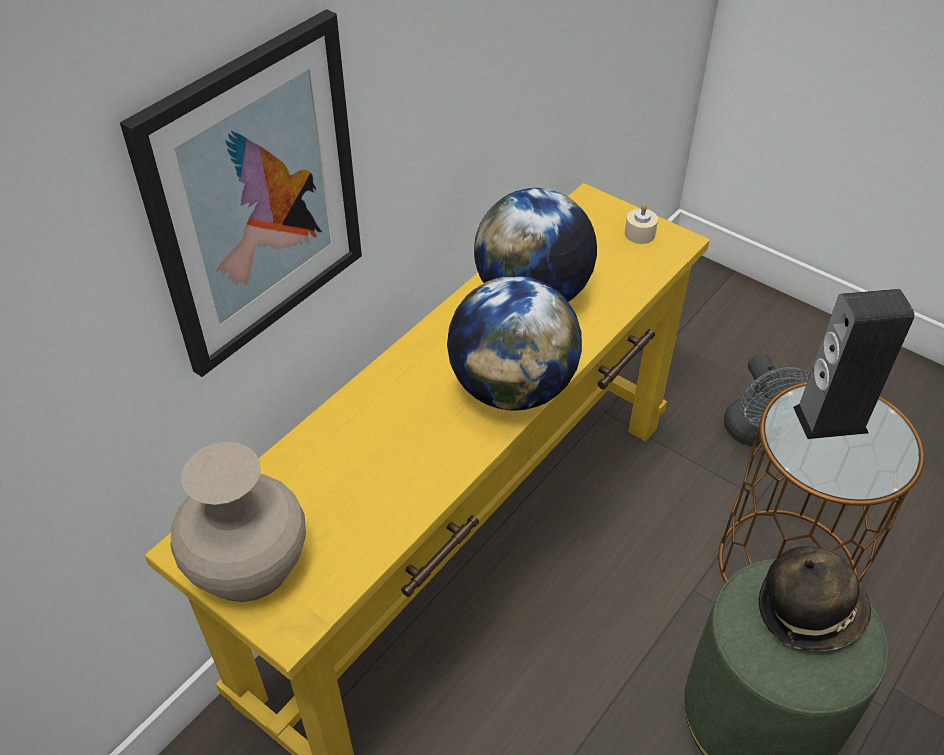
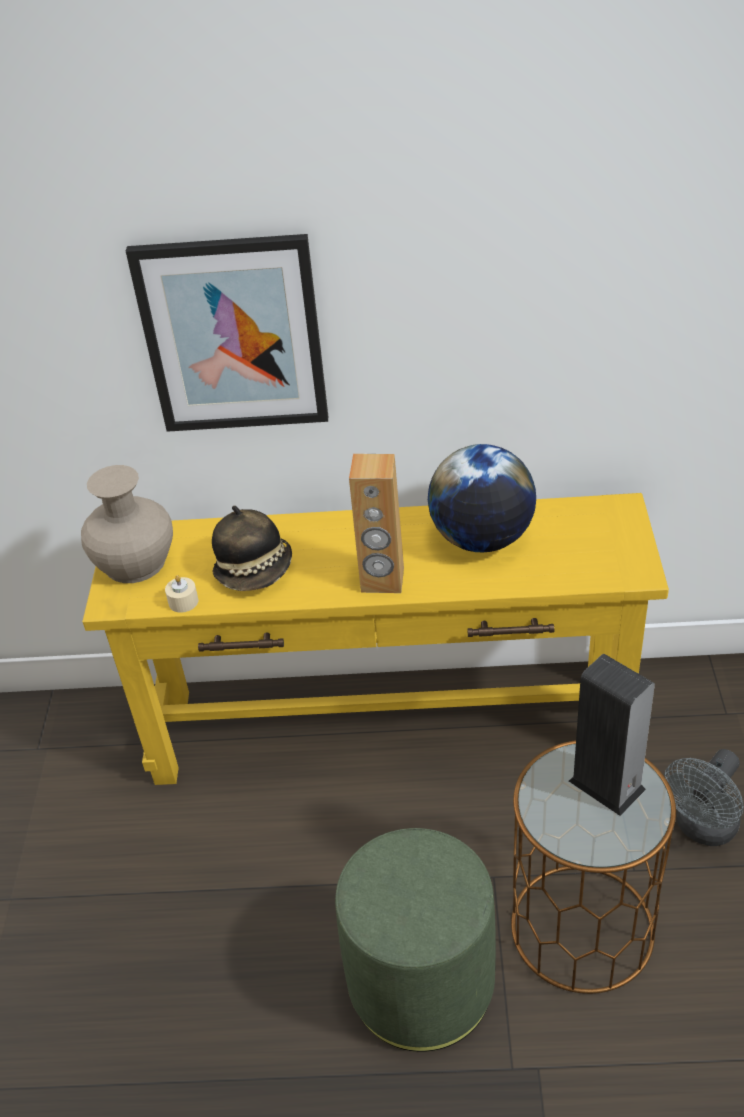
camera: 55 degrees right, 5 degrees down
(512, 388) = (382, 580): globe -> brown speaker
(639, 234) = (621, 551): beige candle -> beige candle (183, 601)
(809, 610) = (435, 888): hat -> hat (255, 571)

